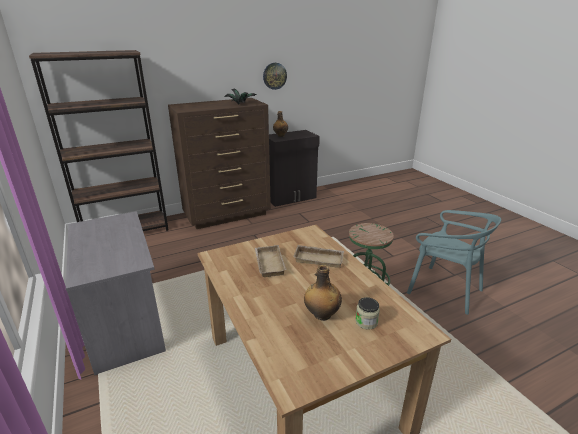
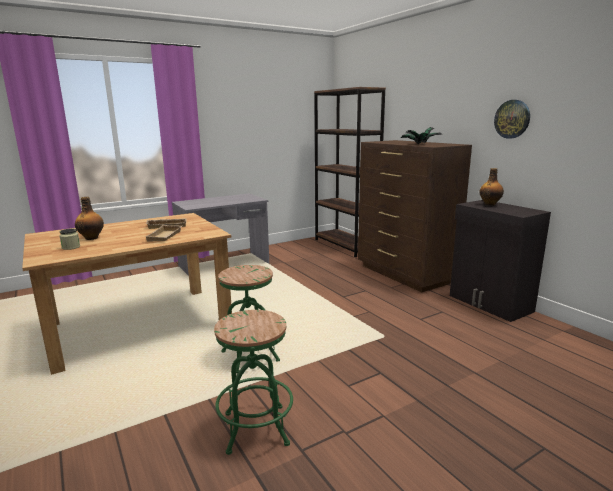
camera: 85 degrees right, 10 degrees down
(444, 290) = (256, 428): turquoise chair -> green stool

